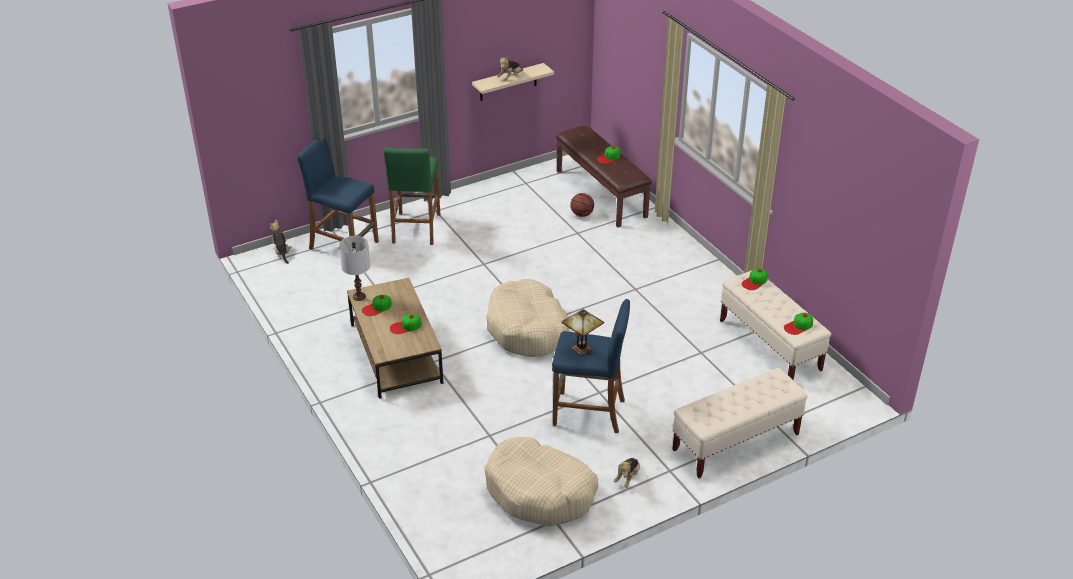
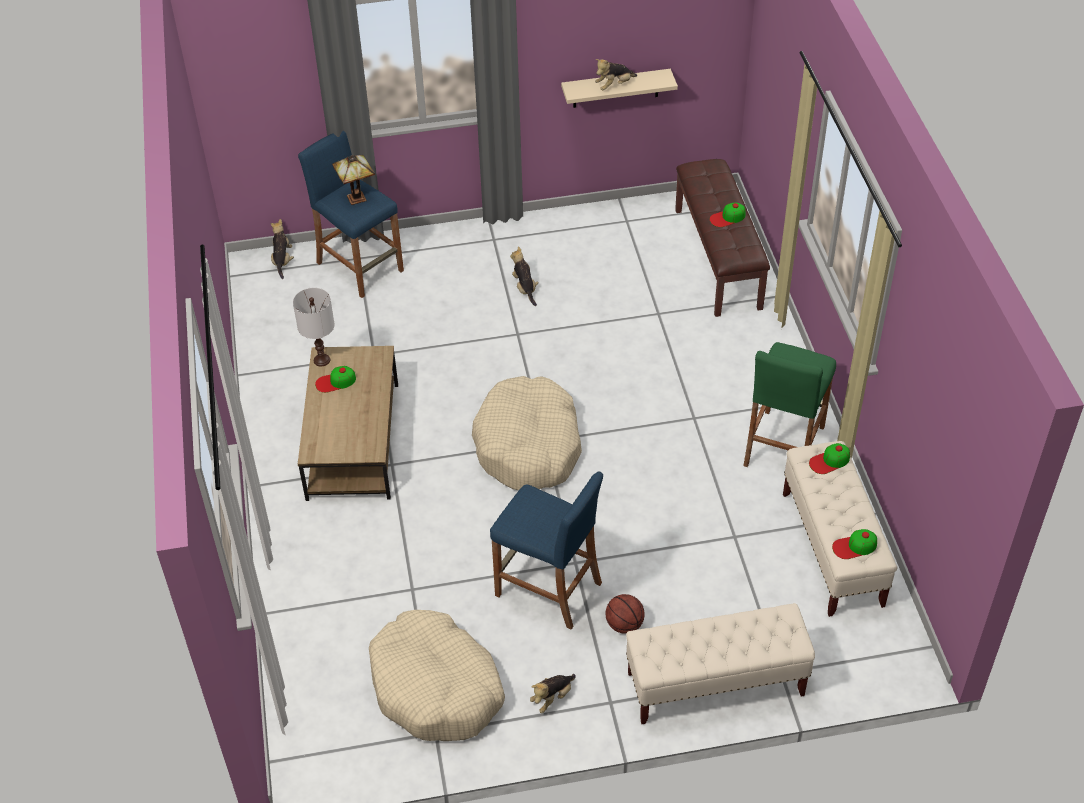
camera: 20 degrees right, 10 degrees up
(405, 326) = (357, 418): cap -> none
(416, 228) = (457, 261): green stool -> green stool (783, 445)
(474, 236) = (525, 288): none -> plush toy
(581, 214) = (677, 286): basketball -> basketball (624, 624)
(582, 347) = (535, 517): table lamp -> table lamp (357, 197)

